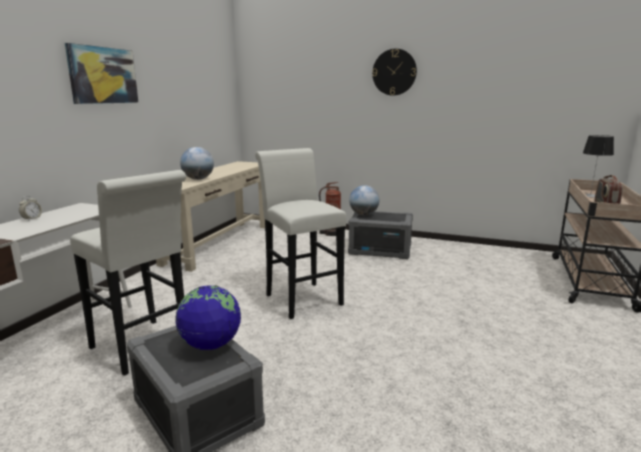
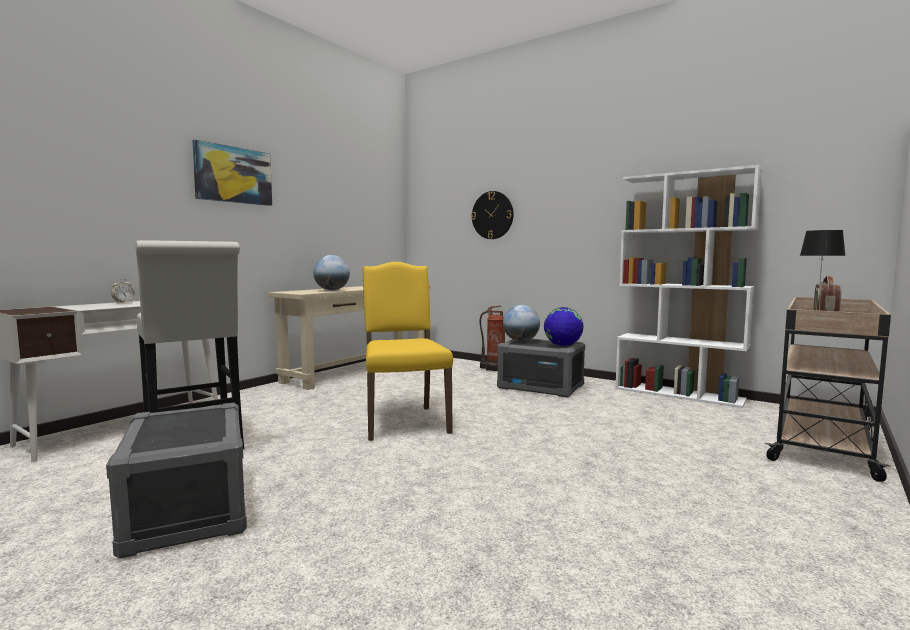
camera: 15 degrees right, 10 degrees down
(210, 345) = (207, 425): globe -> globe (562, 345)
(301, 297) = (403, 421): white stool -> yellow chair
(394, 72) = (568, 176): wall clock -> wall clock (492, 215)
(480, 248) = (679, 394): none -> white bookcase

